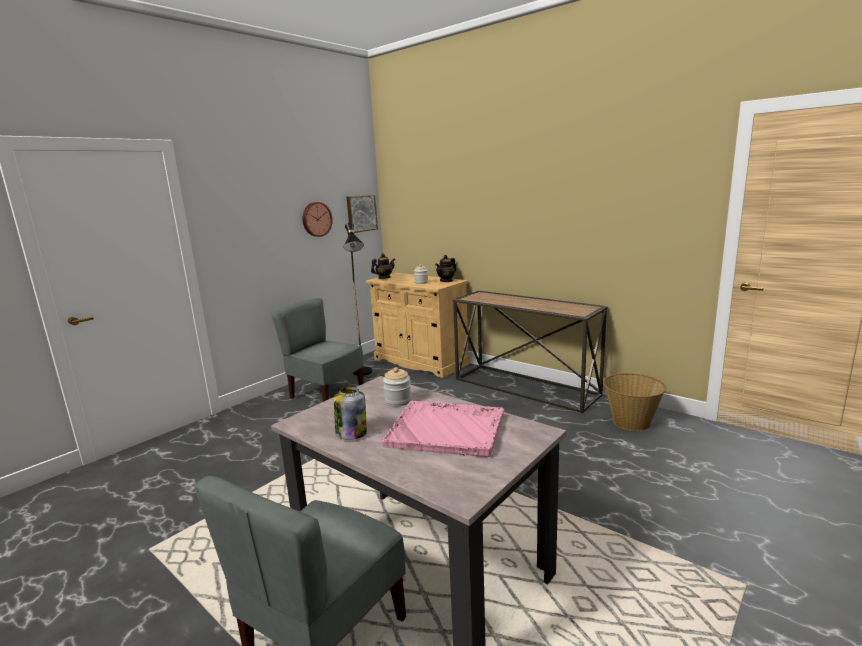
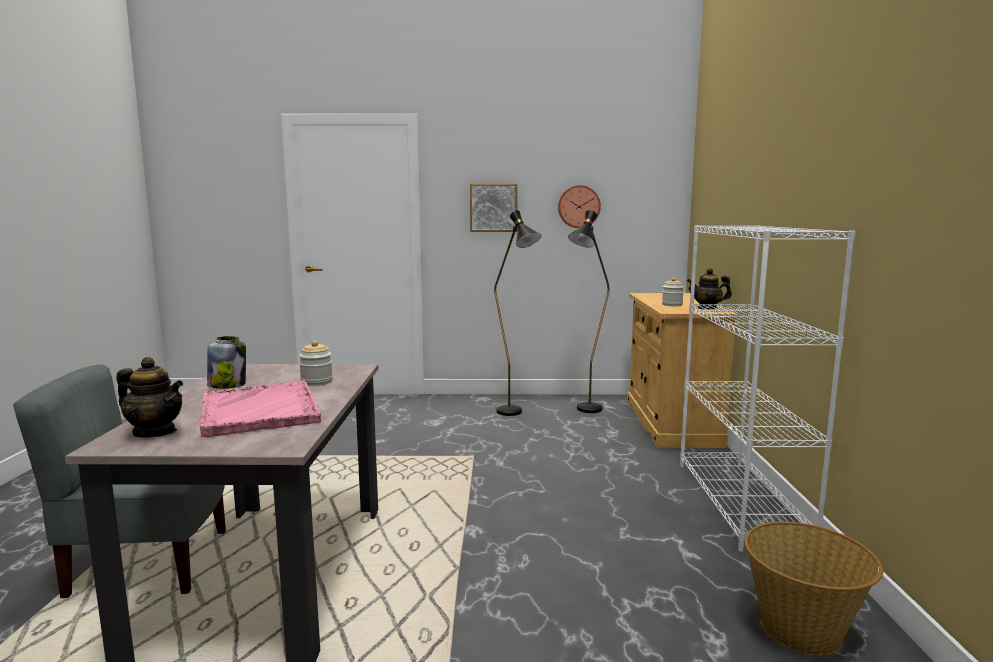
camera: 50 degrees right, 5 degrees down
(326, 394) = (515, 414): grey chair -> black floor lamp
(361, 213) = (654, 205): picture -> picture (493, 207)
(384, 278) = (653, 294): teapot -> teapot (155, 432)
(526, 386) = (741, 503): console table -> white bookcase

